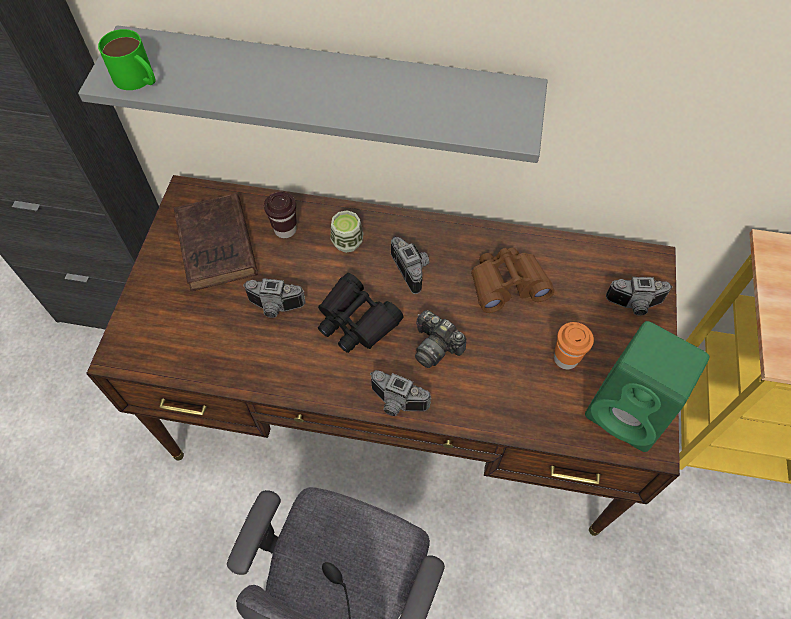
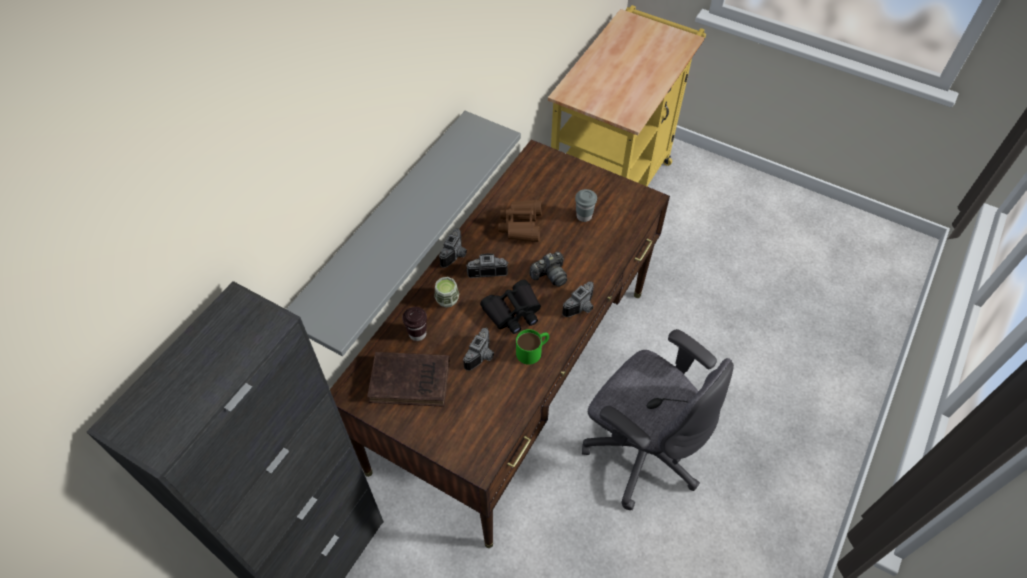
camera: 70 degrees left, 5 degrees down
(138, 79) = (349, 312): green mug -> green mug (533, 350)
(565, 358) = (584, 216): orange cup -> grey cup
(630, 412) = (628, 201): green speaker -> none
(635, 306) = (562, 172): camera -> camera (456, 255)

